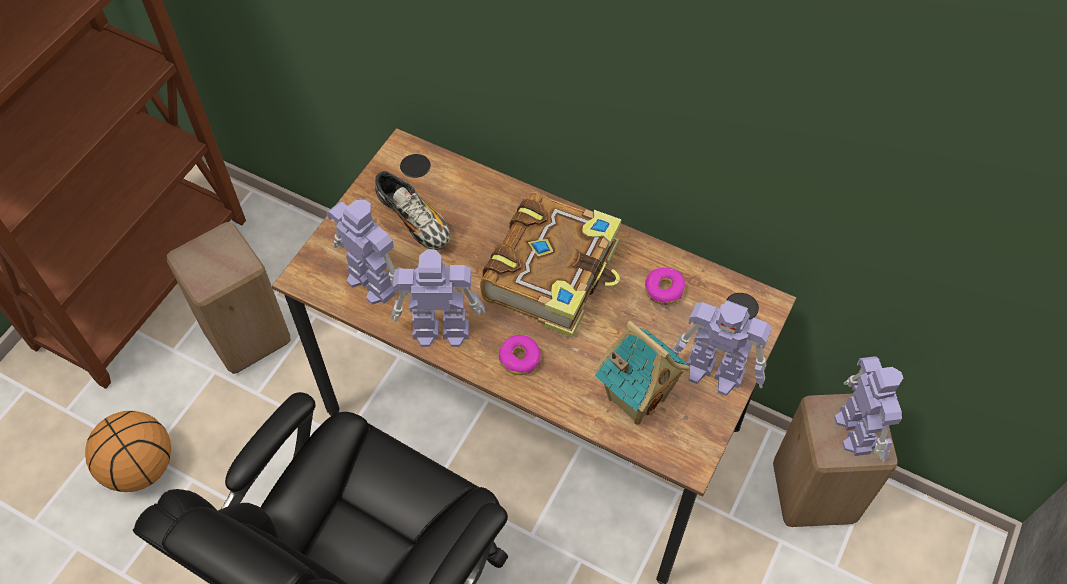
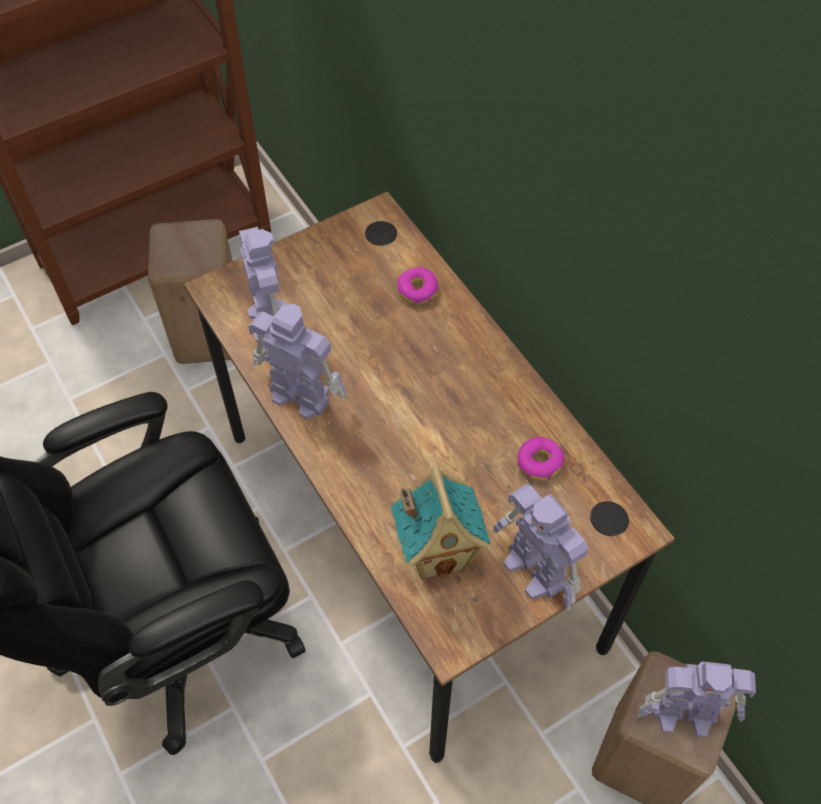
camera: 30 degrees right, 0 degrees up
(141, 466) = (58, 404): basketball -> none
(414, 221) = (345, 283): shoe -> none
(519, 359) = (353, 458): donut -> donut (417, 290)
(553, 273) = (441, 393): book -> none
(855, 429) = (685, 713): toy robot -> toy robot turned 75 degrees clockwise

